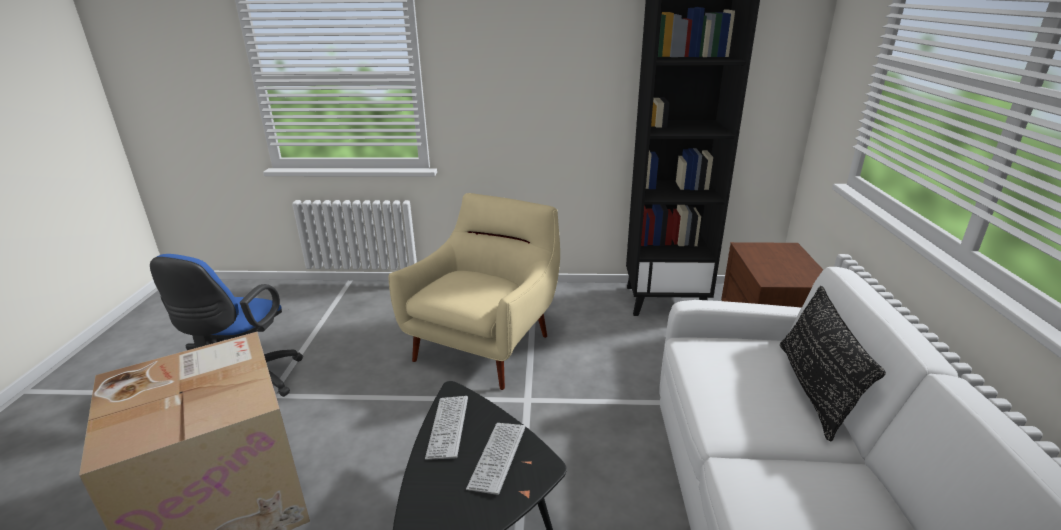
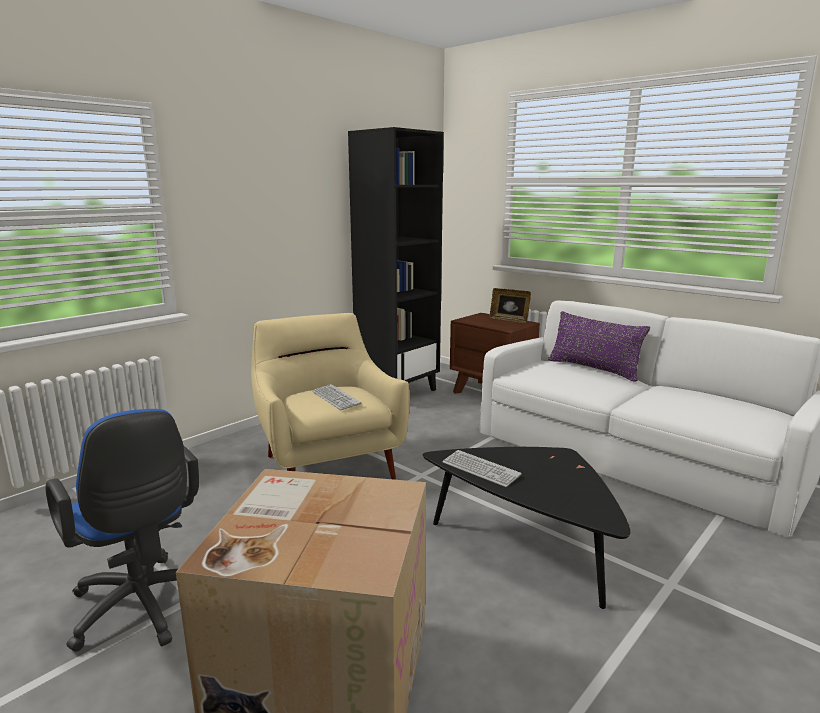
camera: 50 degrees left, 10 degrees down
(497, 457) = (536, 464): keyboard -> keyboard (335, 398)
(806, 267) = (509, 320): none -> picture frame
(813, 389) = (593, 369): black pillow -> purple pillow

